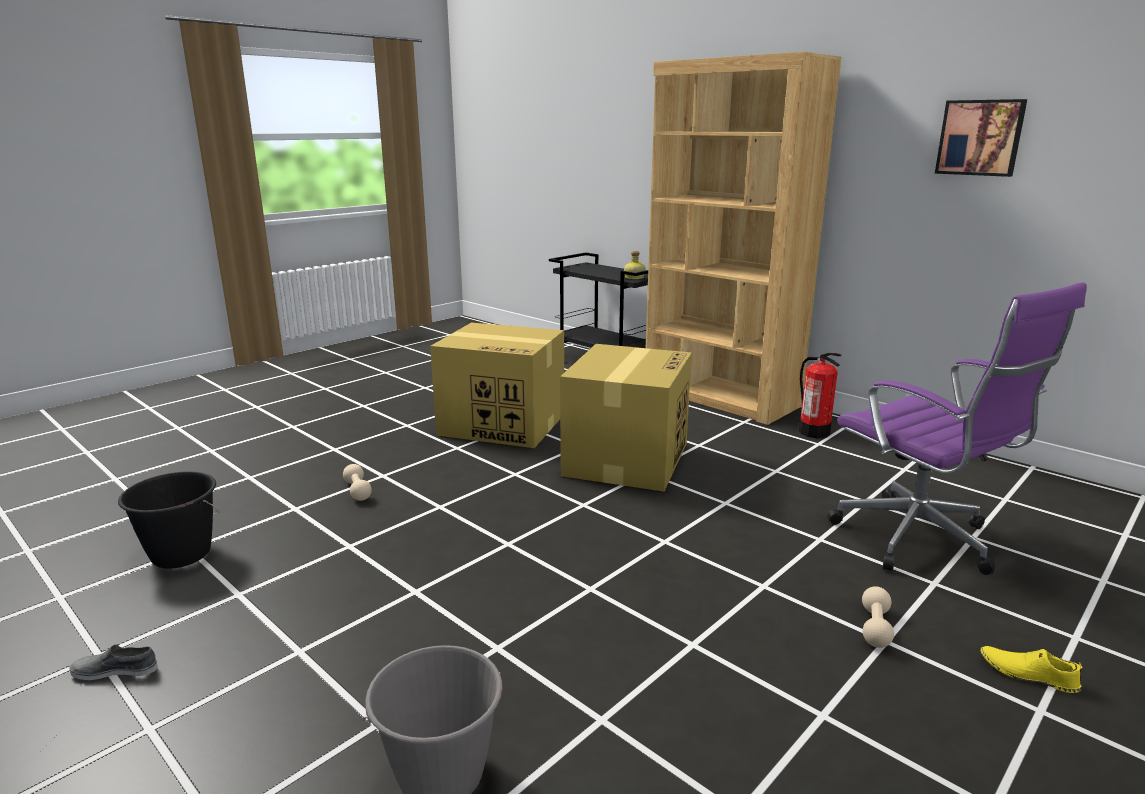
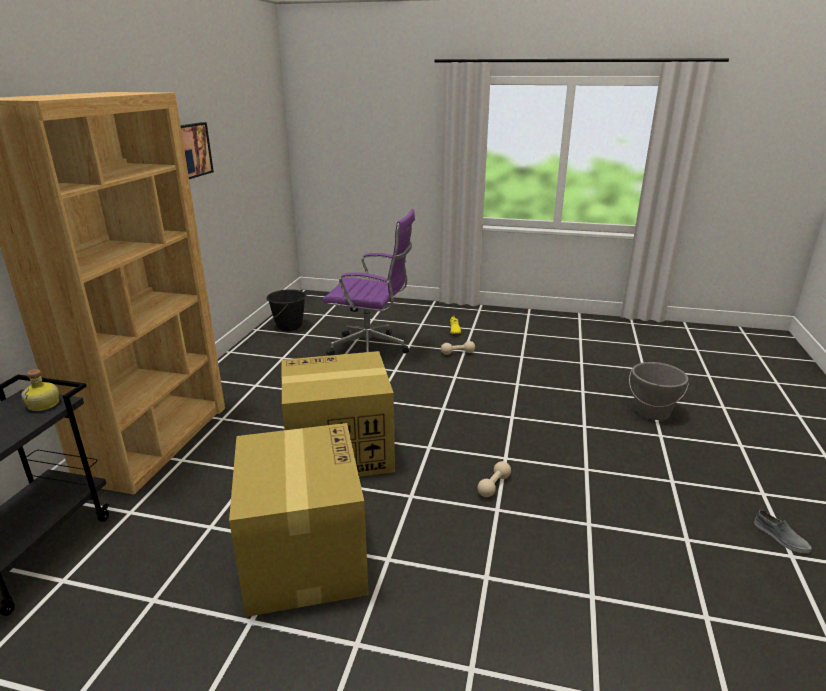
camera: 120 degrees left, 5 degrees up
(181, 554) = (716, 614): black bucket -> black bucket (289, 326)
(357, 491) = (526, 575): beige dumbbell -> beige dumbbell (494, 485)
(814, 432) = (232, 389): fire extinguisher -> none
(920, 541) = (372, 349): purple office chair -> purple office chair turned 75 degrees clockwise

